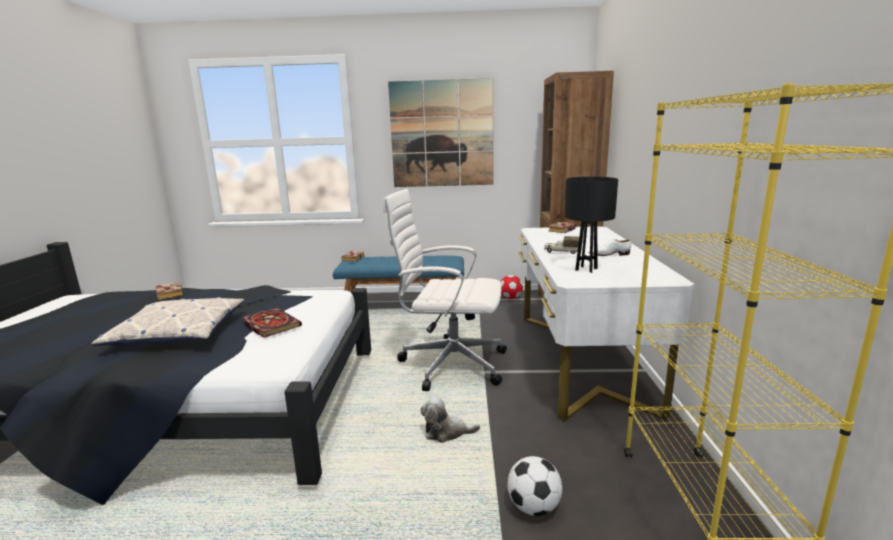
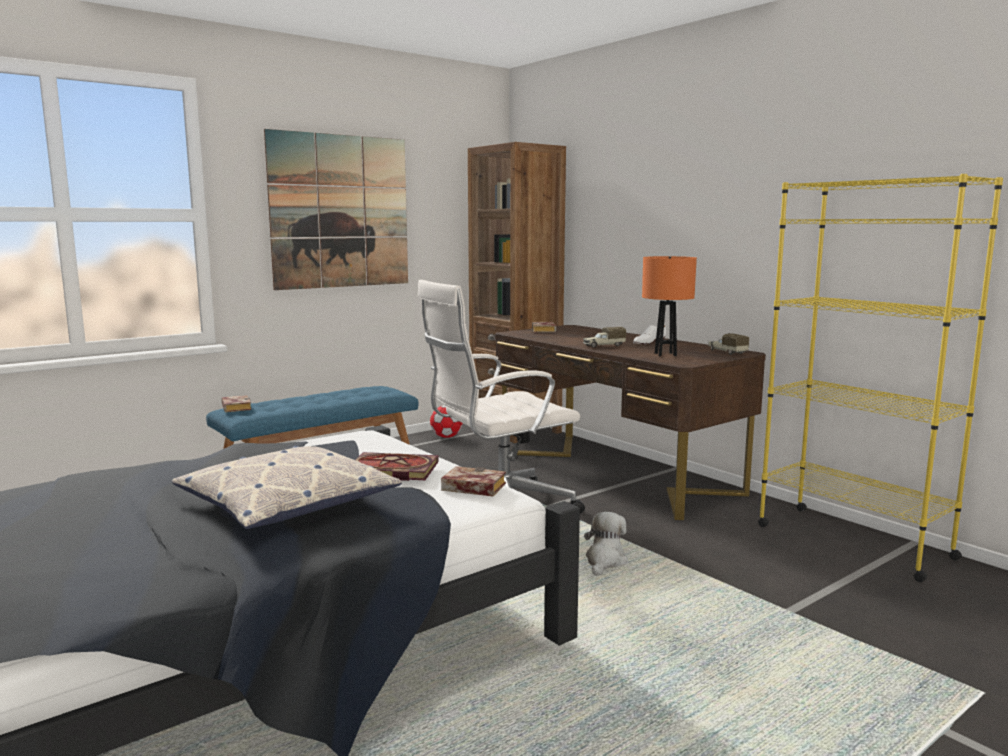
camera: 40 degrees left, 5 degrees down
(168, 294) = (101, 479): book -> book (470, 488)
(446, 432) = (605, 561): plush toy -> plush toy turned 150 degrees clockwise
(534, 507) = (760, 579): football -> none
(581, 358) = (614, 472): white desk -> brown desk
(586, 269) = (665, 354): black table lamp -> orange table lamp
(654, 276) = (726, 352): none -> toy truck

